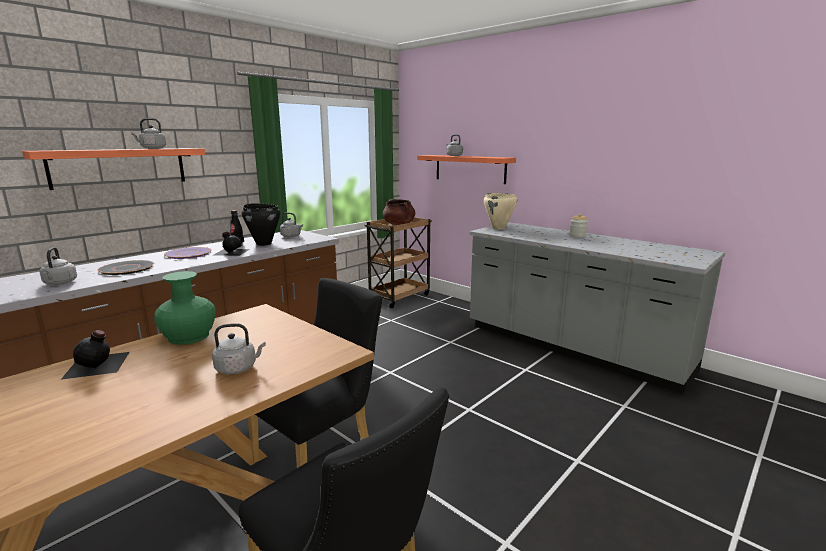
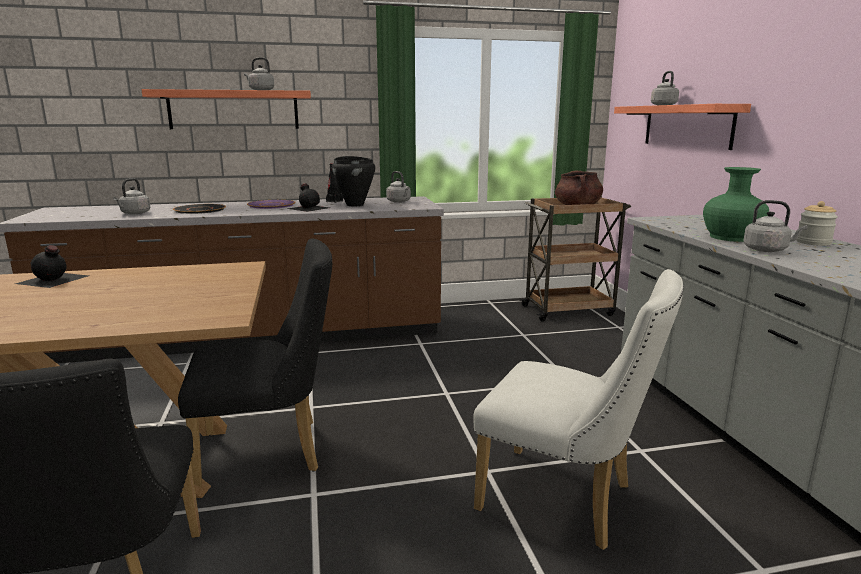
camera: 35 degrees right, 0 degrees up
(189, 336) = (148, 274): green vase -> green vase (731, 237)
(238, 368) = (118, 307): grey kettle -> grey kettle (767, 250)
(499, 228) = (685, 219): beige cooking pot -> none
(523, 408) = (566, 500): none -> white chair

